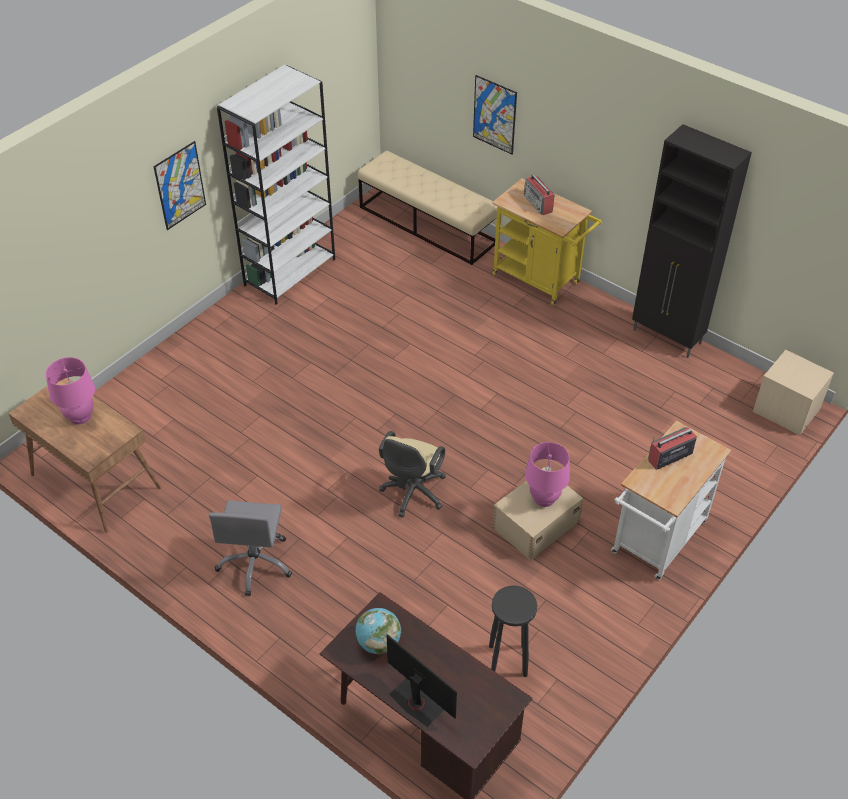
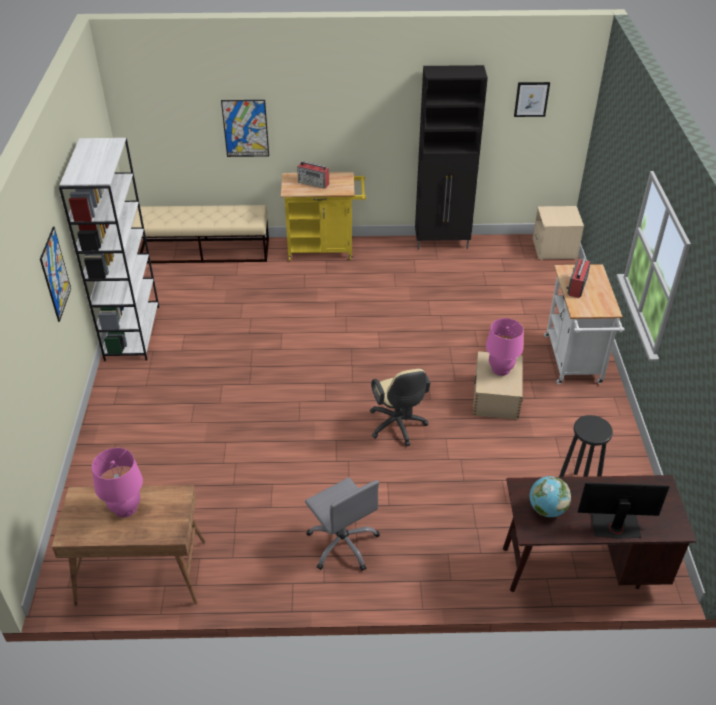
camera: 40 degrees left, 5 degrees down
(804, 217) = (531, 99): none -> picture

